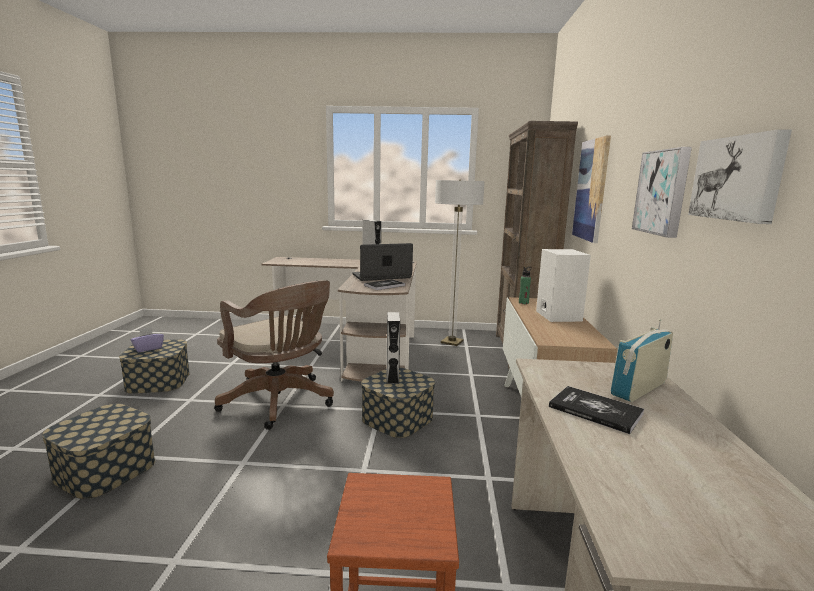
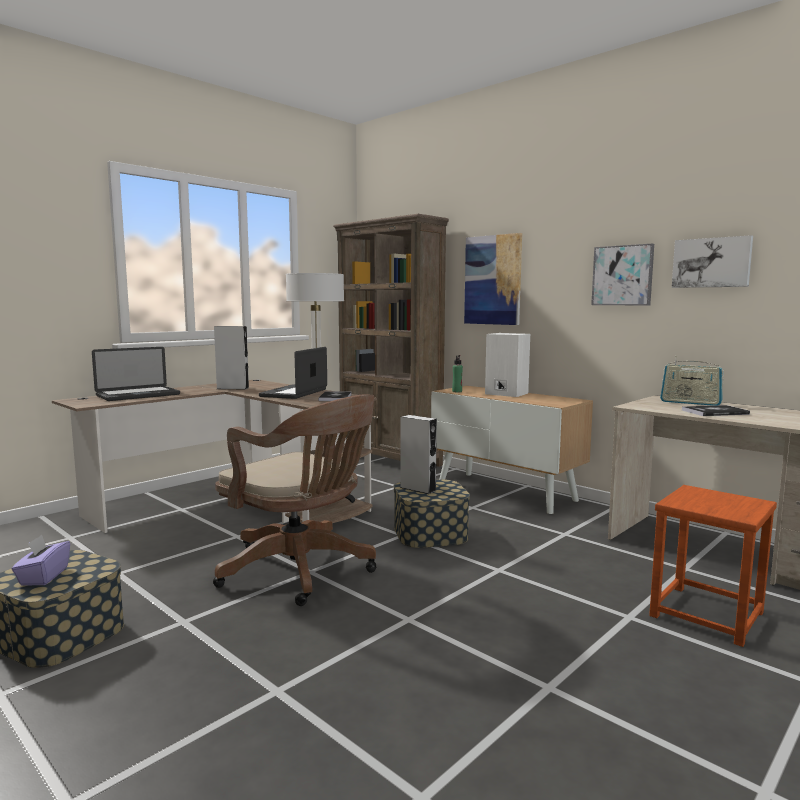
camera: 50 degrees left, 5 degrees down
(105, 469) = (294, 711): storage box -> none
(281, 402) = (302, 571): brown office chair -> brown office chair turned 45 degrees clockwise
(314, 261) = (138, 395): none -> laptop
(639, 388) = (690, 403): radio -> radio turned 60 degrees counterclockwise

